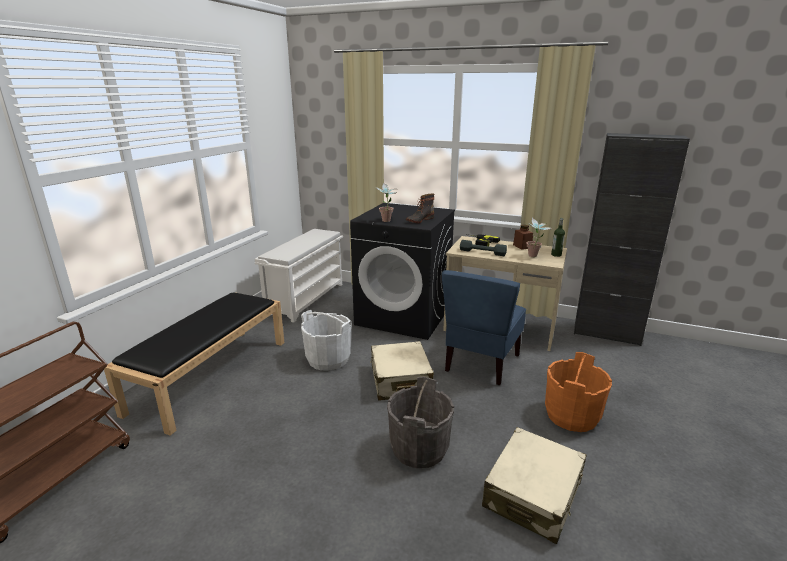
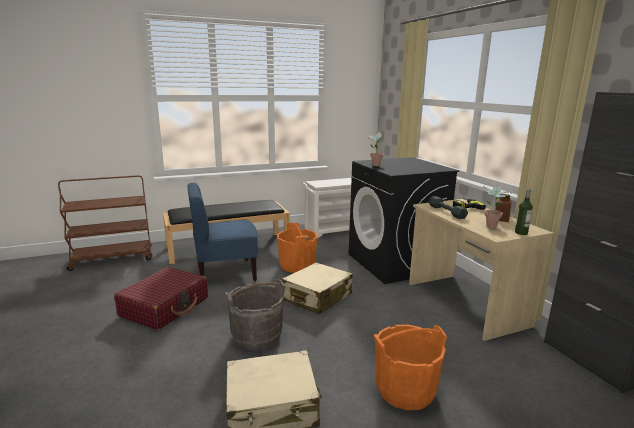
camera: 45 degrees right, 5 degrees down
(273, 485) = (165, 307): none -> red suitcase
(328, 359) = (297, 265): white bucket -> orange bucket
(419, 220) = (402, 169): boot -> none
(481, 363) = (398, 316): blue chair -> blue chair (225, 273)

